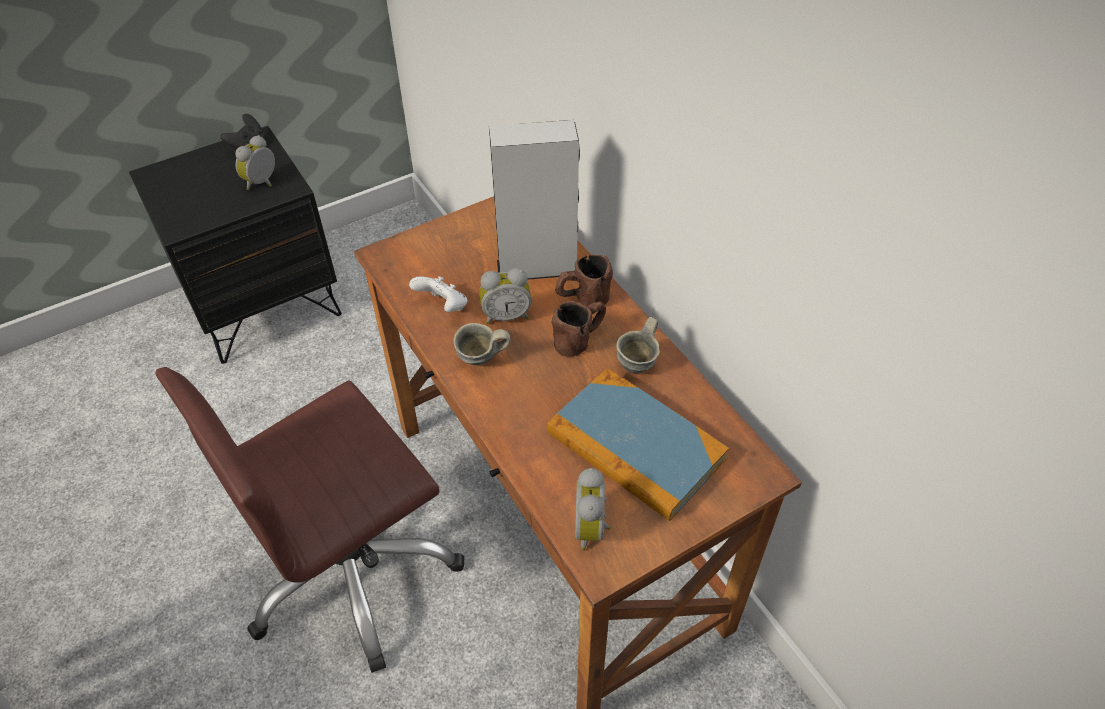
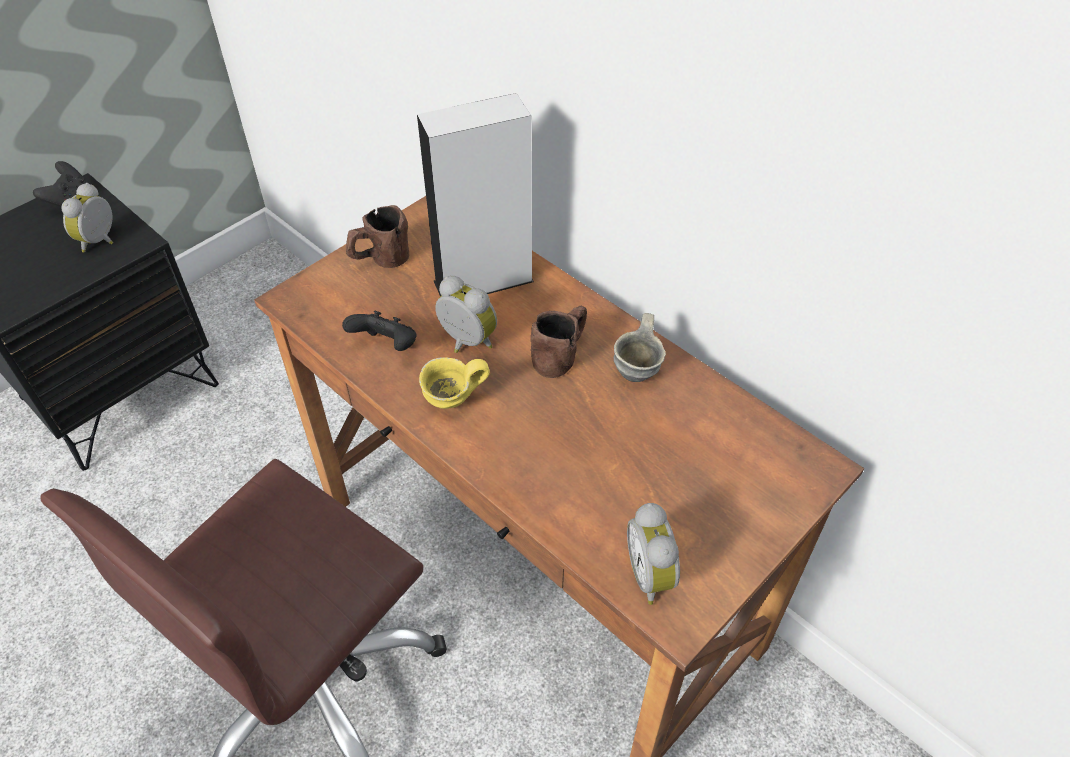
camera: 15 degrees left, 0 degrees up
(443, 306) = (386, 346): white game controller -> black game controller
(481, 361) = (453, 403): grey mug -> yellow mug
(506, 315) = (465, 343): alarm clock -> alarm clock turned 120 degrees counterclockwise
(582, 299) = (548, 308): brown mug -> brown mug (379, 260)
(635, 447) = (668, 467): book -> none

